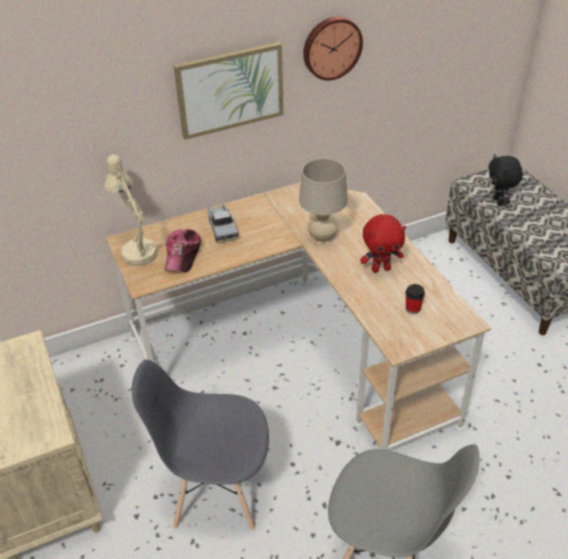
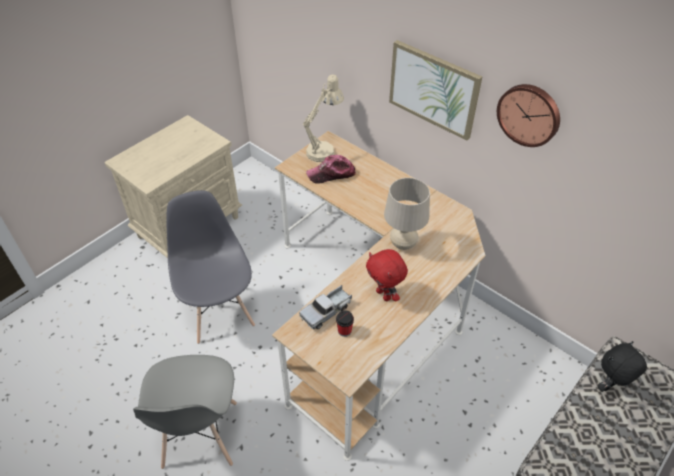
camera: 65 degrees right, 5 degrees up
(222, 228) = (375, 183): toy truck -> toy truck (326, 311)

